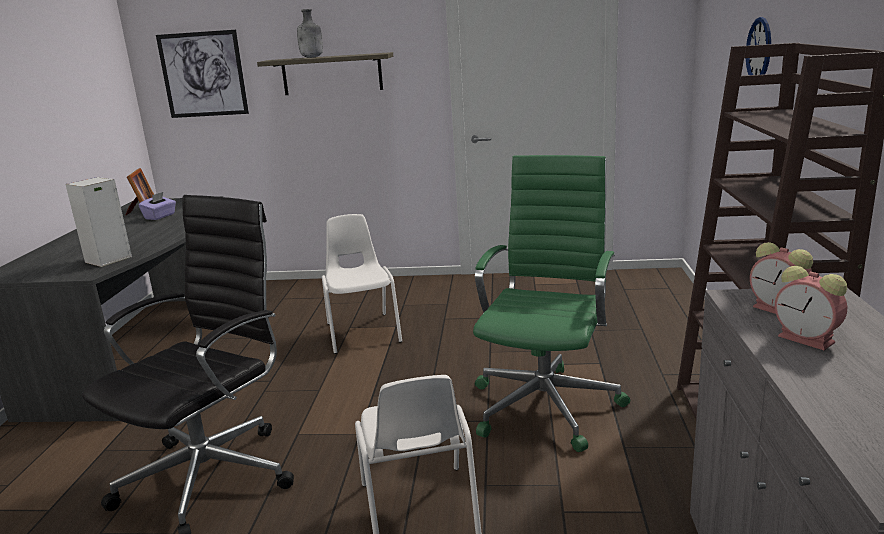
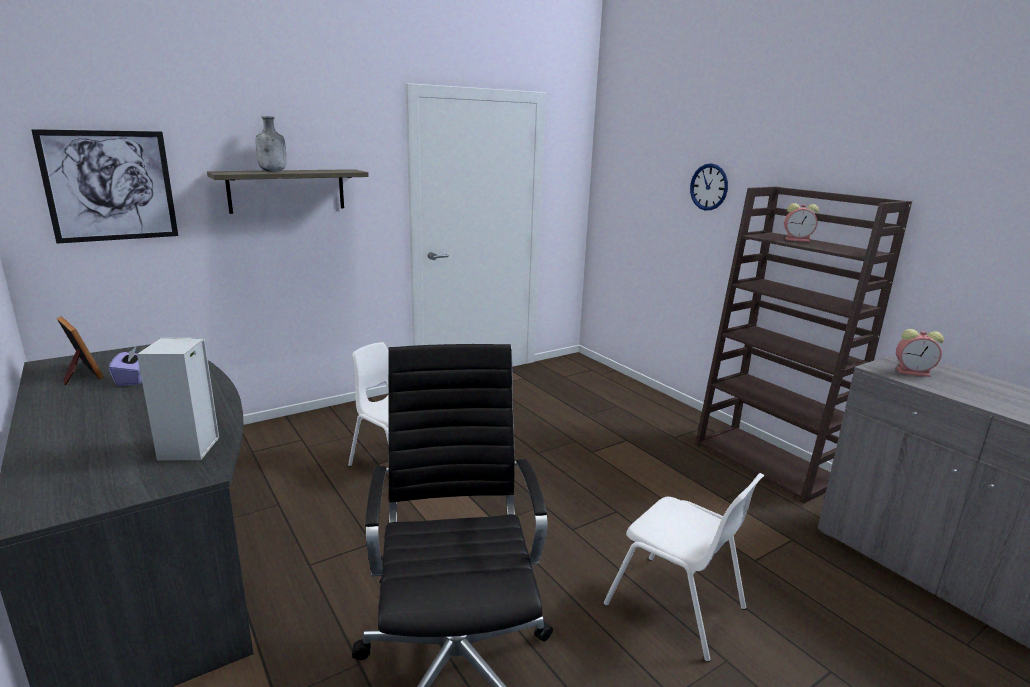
camera: 40 degrees left, 0 degrees up
(547, 404) = (637, 483): green office chair -> none
(808, 340) = (964, 388): alarm clock -> alarm clock (798, 240)

